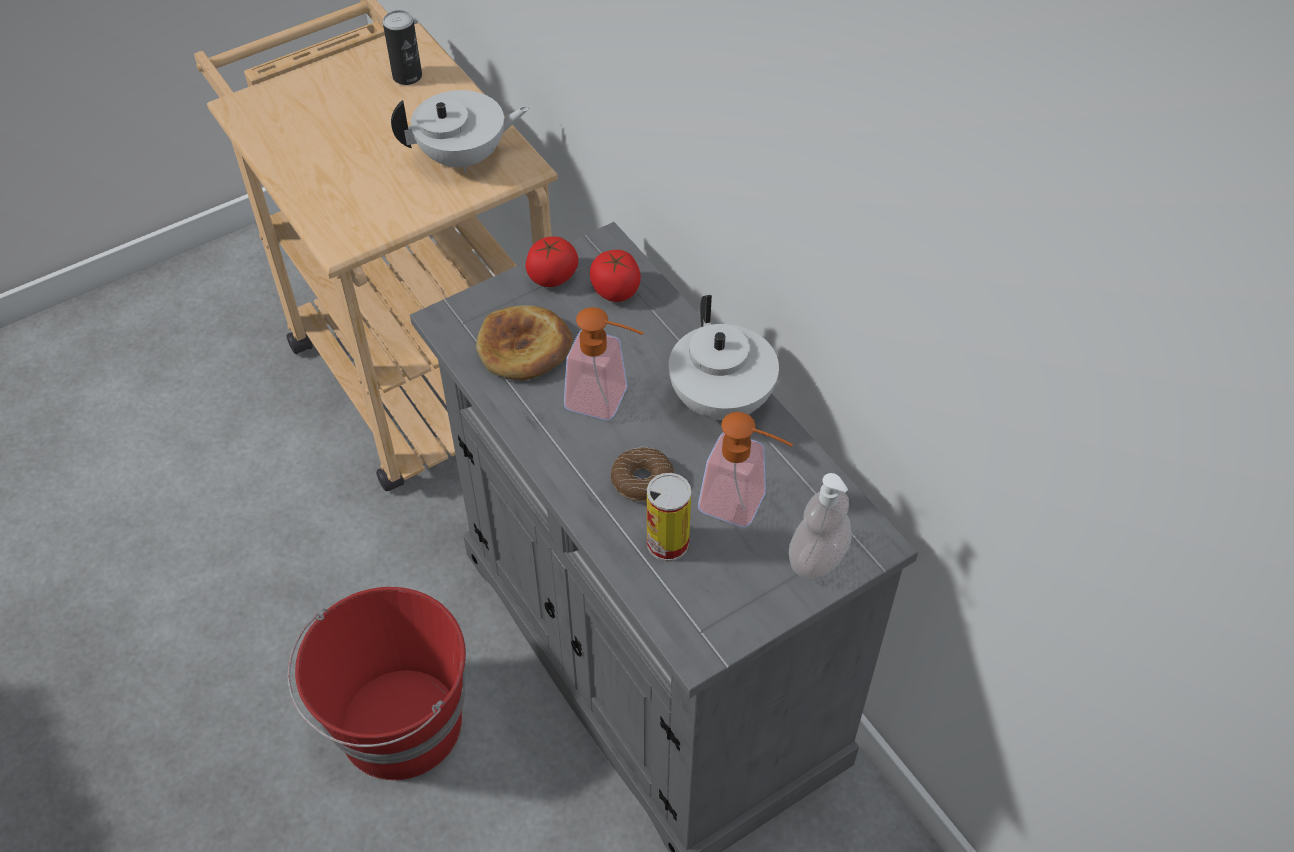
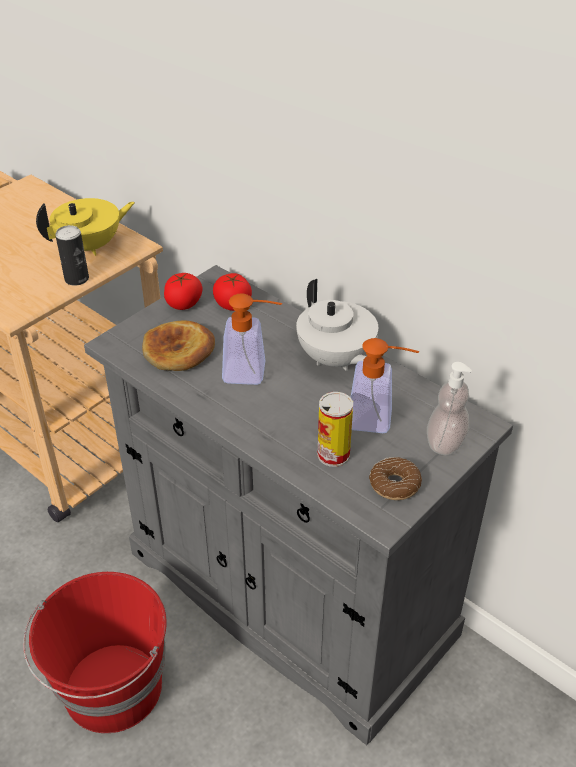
camera: 15 degrees left, 10 degrees down
(407, 76) = (32, 205): can -> can (76, 279)
(464, 157) = (91, 246): white teapot -> yellow teapot
(642, 480) = (298, 418): donut -> donut (394, 484)

